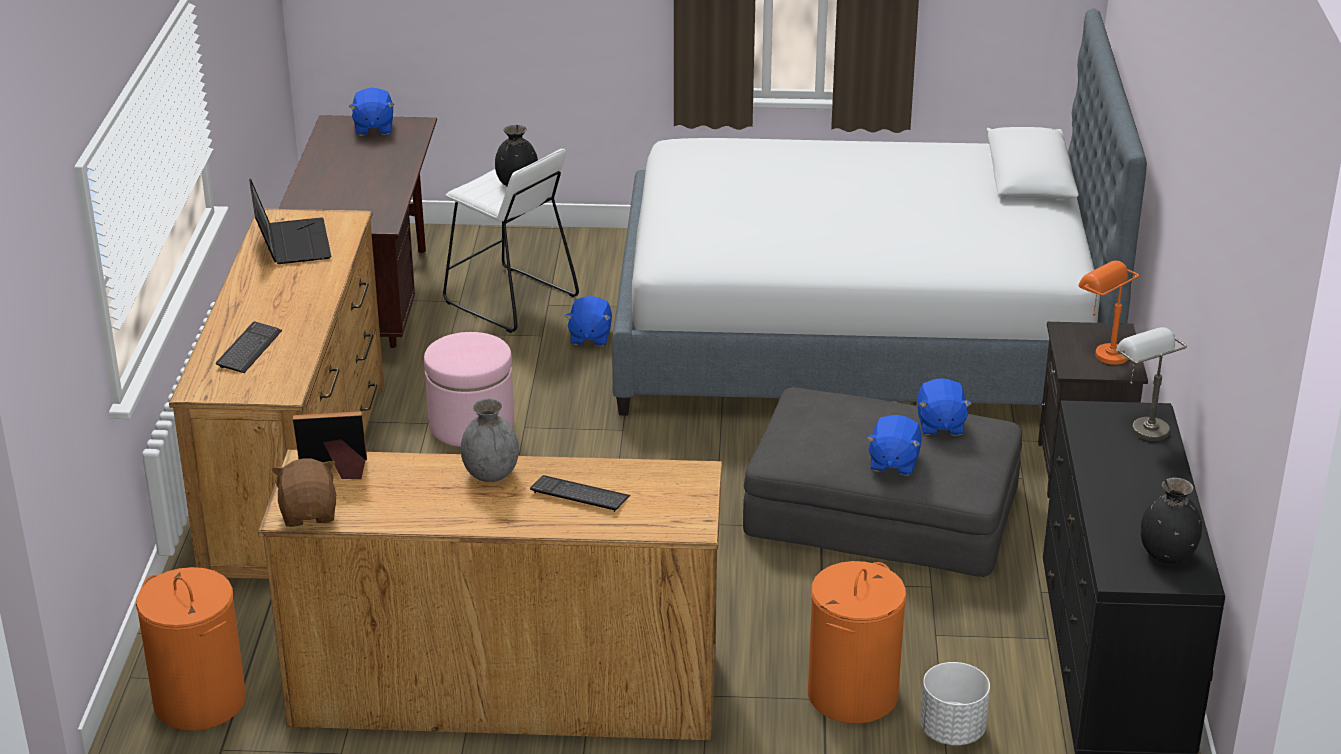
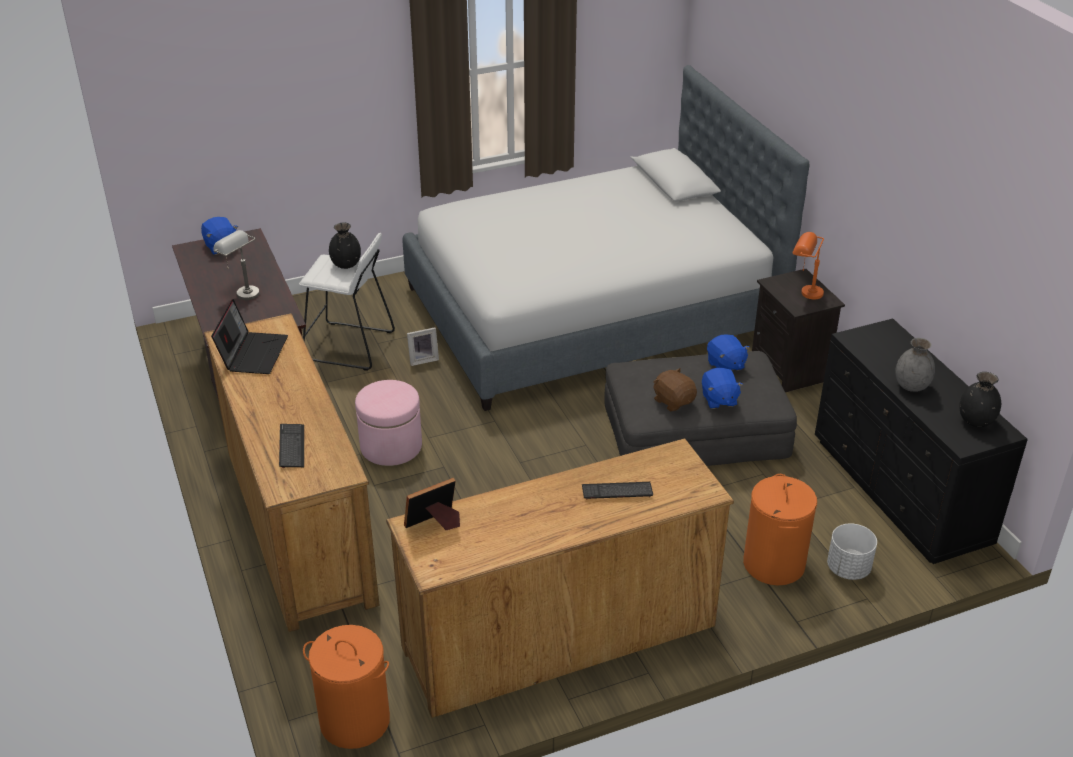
camera: 25 degrees left, 5 degrees up
(291, 243) = (253, 353): laptop -> laptop turned 45 degrees clockwise
(309, 513) = (445, 565): brown plush toy -> brown plush toy (673, 401)
(491, 474) = (545, 494): grey vase -> grey vase (911, 386)
(589, 337) = (423, 359): blue plush toy -> picture frame
(1141, 425) = (889, 338): grey table lamp -> grey table lamp (242, 292)

